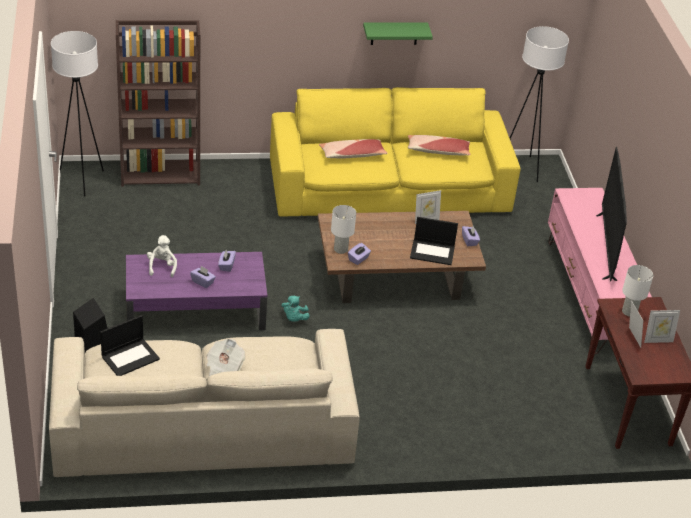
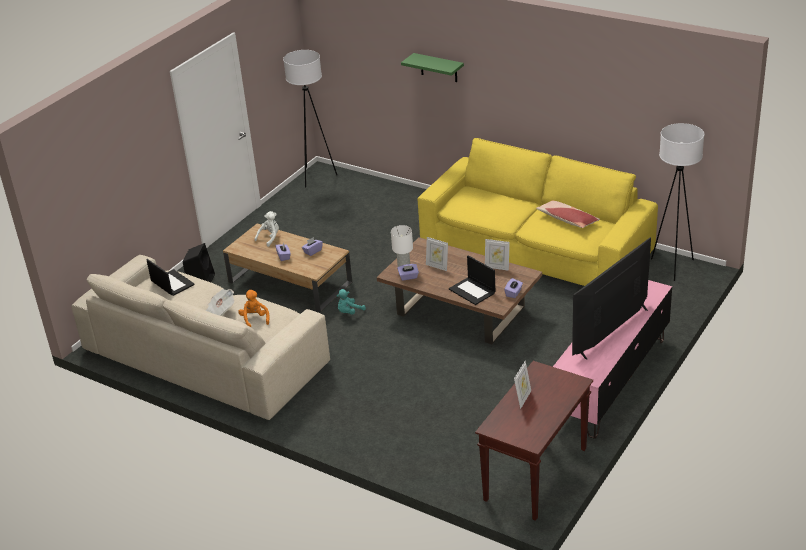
camera: 45 degrees right, 5 degrees down
(130, 357) = (172, 283): laptop -> laptop turned 135 degrees counterclockwise
(161, 173) = (374, 187): brown bookcase -> none
(194, 309) = (289, 282): purple coffee table -> brown coffee table
(271, 362) = (254, 319): none -> orange plush toy
(352, 155) = (492, 203): pillow -> none
(394, 33) = (557, 103): green shelf -> green shelf (438, 68)
(629, 311) = (548, 379): white table lamp -> none
(657, 340) = (543, 409): picture frame -> picture frame (437, 266)

